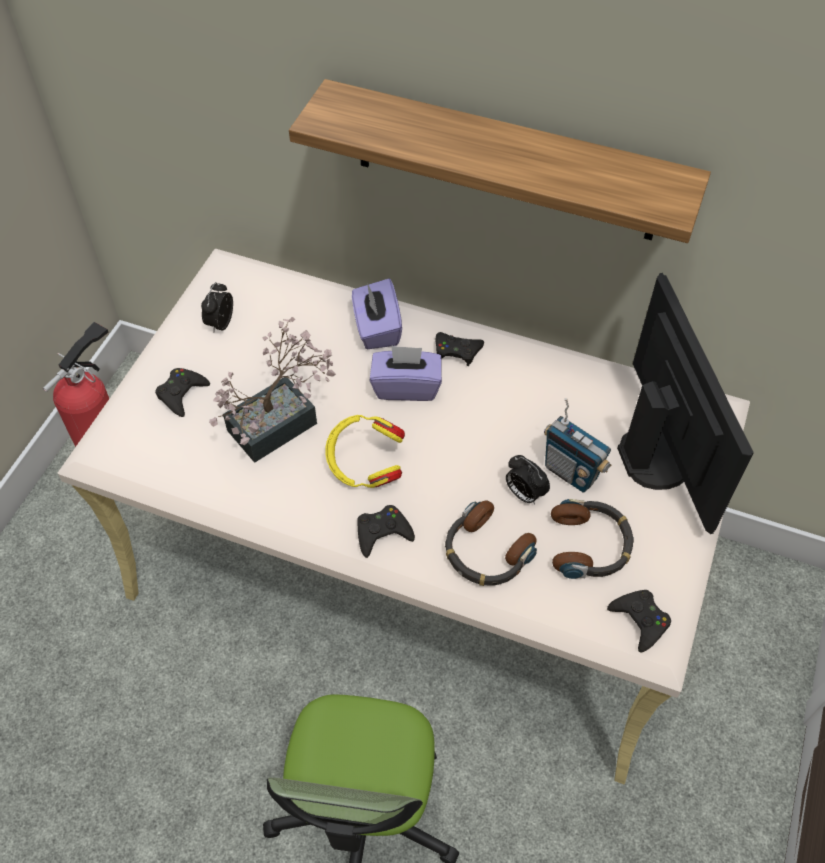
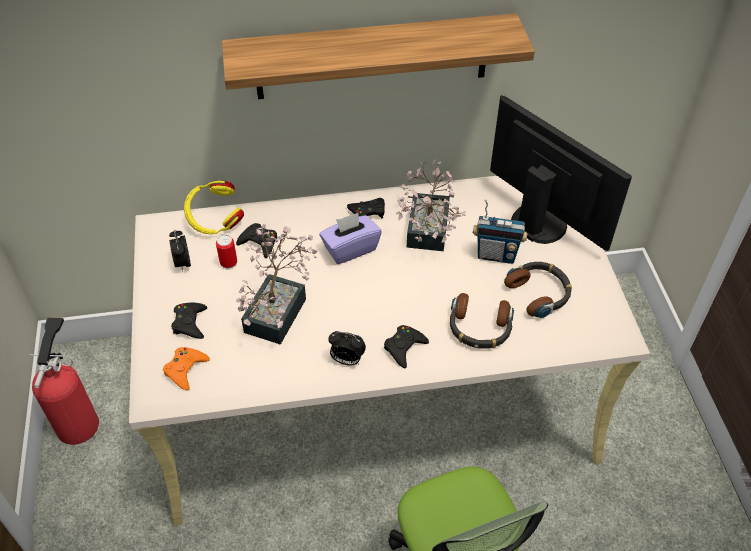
camera: 30 degrees left, 5 degrees down
(142, 443) = (185, 369): none -> orange game controller
(266, 344) = (228, 263): none -> can
(365, 467) = (361, 311): yellow headphones -> yellow headphones (215, 222)
(377, 329) = (301, 220): purple tissue box -> none
(505, 408) = (426, 234): none -> potted plant
(524, 494) = (476, 281): alarm clock -> alarm clock (347, 360)
(640, 621) = (600, 323): black game controller -> black game controller (259, 243)

